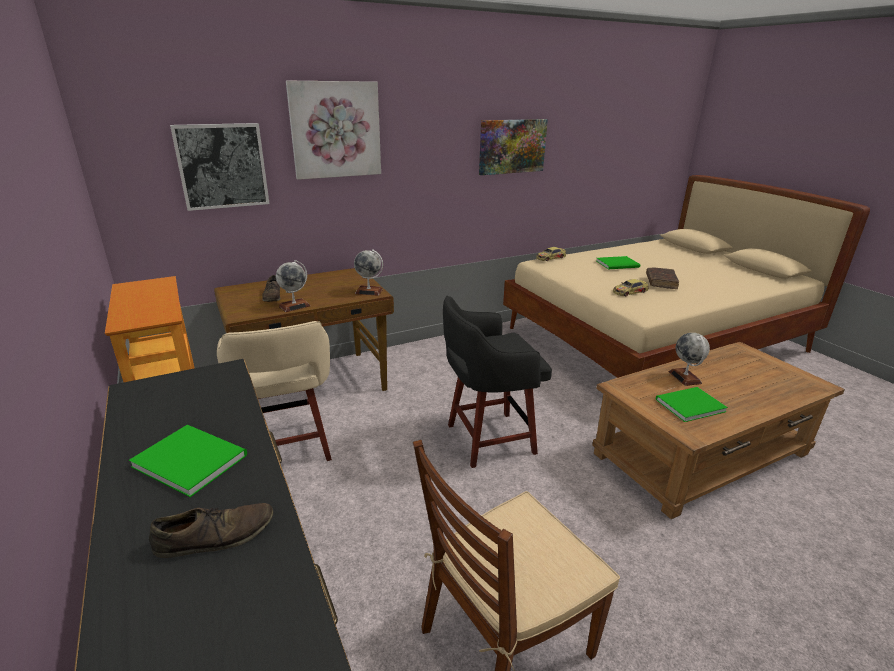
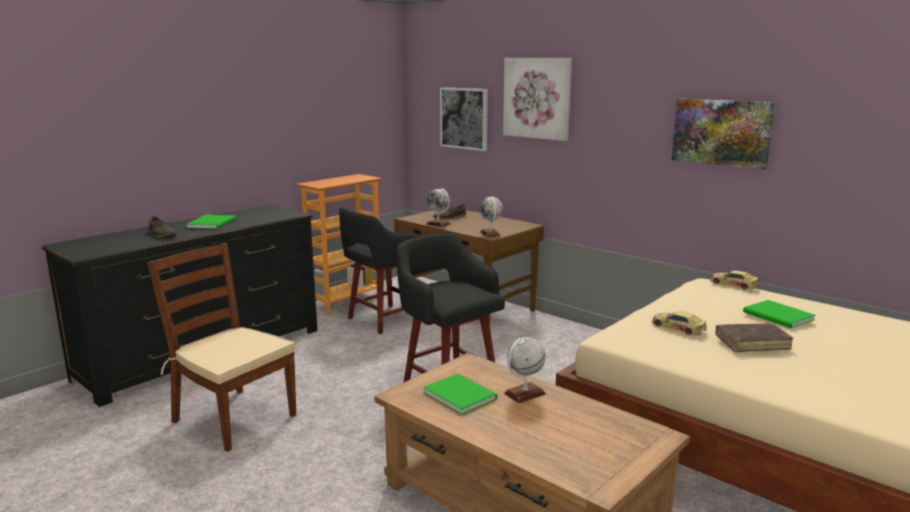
camera: 70 degrees right, 10 degrees down
(289, 449) = (383, 320): beige stool -> black stool

